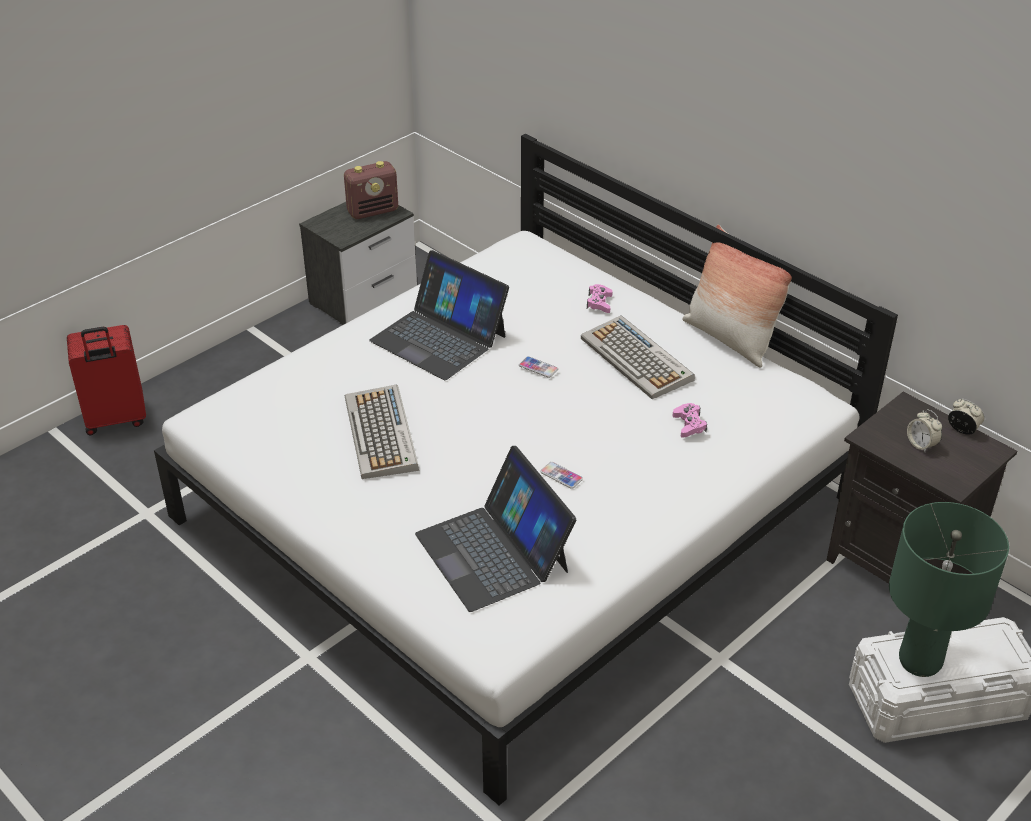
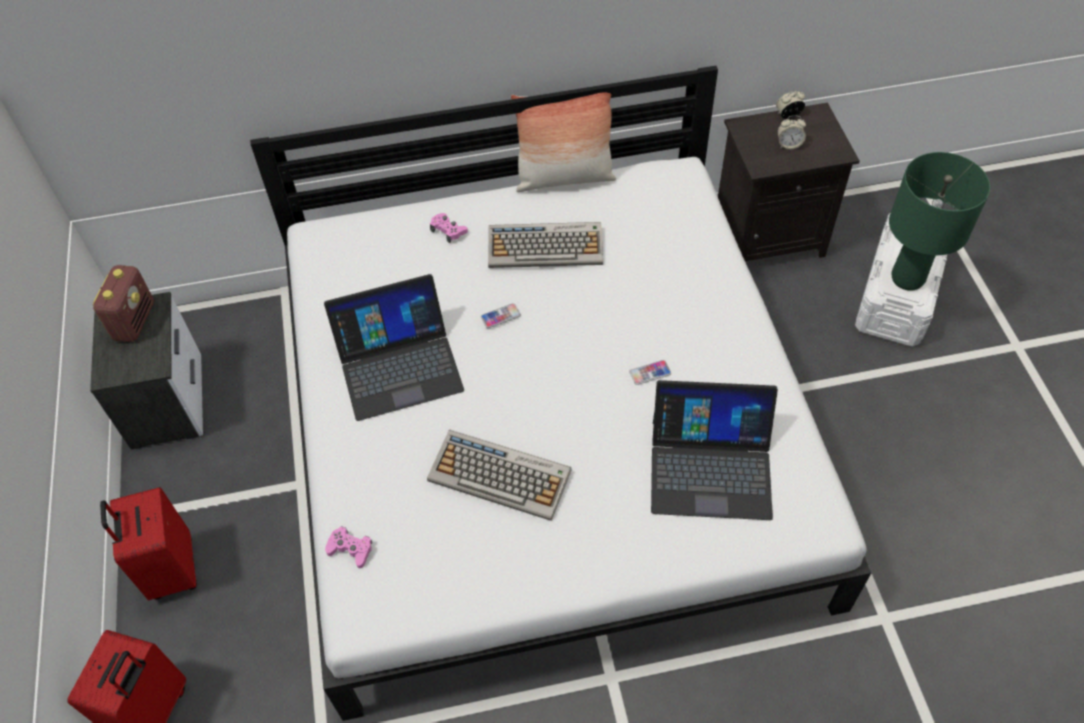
camera: 55 degrees left, 15 degrees up
(228, 372) = (171, 570): none -> red suitcase
(689, 425) = (651, 259): pink game controller -> pink game controller (350, 549)

